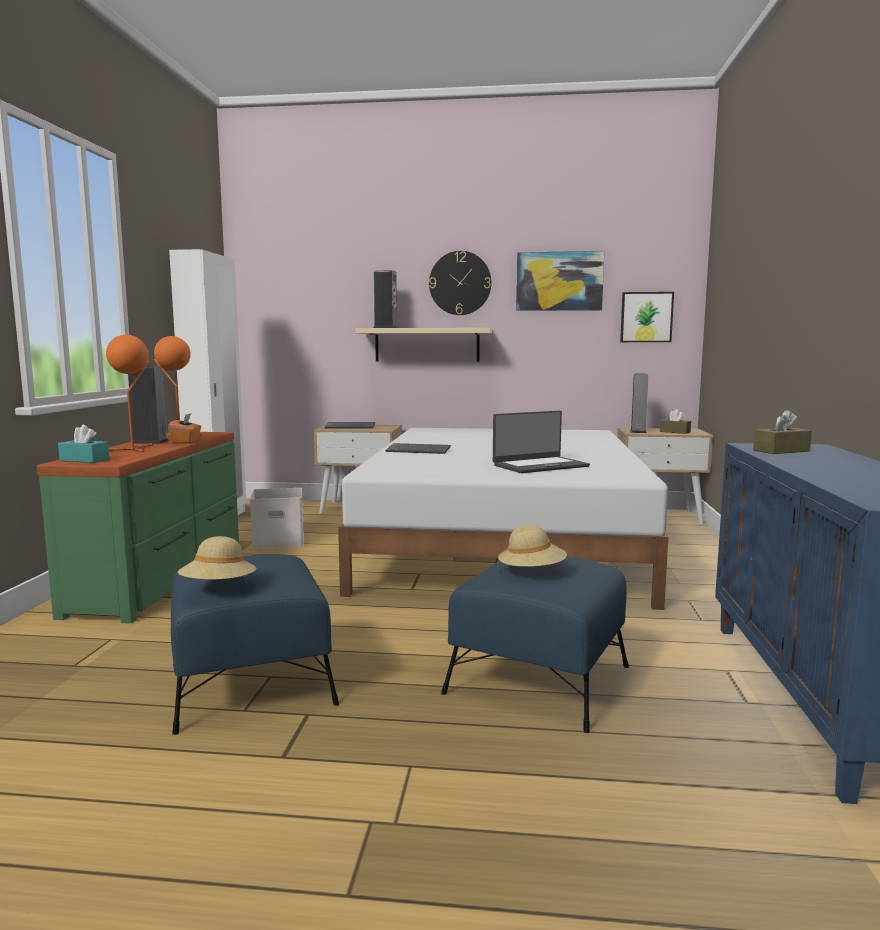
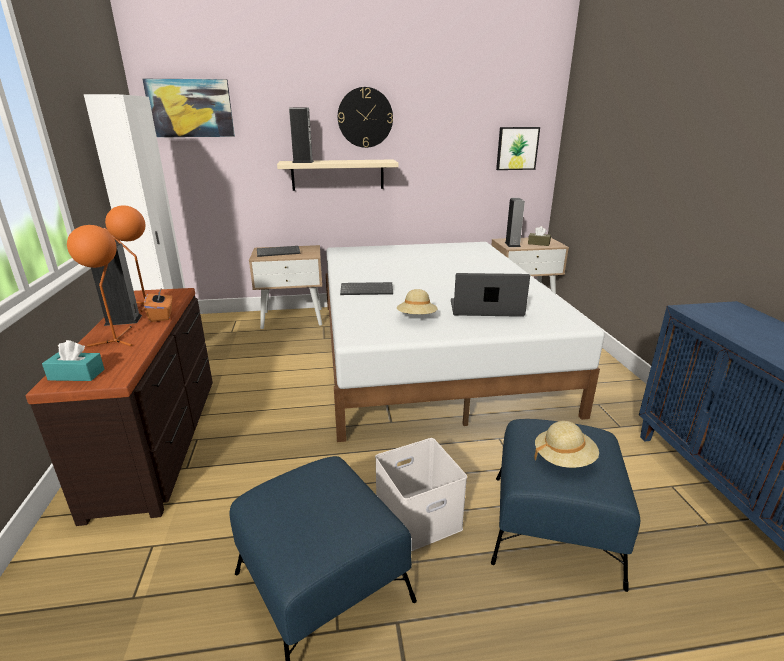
camera: 15 degrees left, 15 degrees up
(163, 577) = (160, 440): green dresser -> brown dresser
(218, 588) = (310, 547): beige hat -> beige hat (417, 317)
(279, 540) = (244, 370): white storage box -> white storage box (418, 516)
(539, 466) = (486, 309): laptop -> laptop turned 135 degrees counterclockwise
(559, 281) = (449, 117): picture -> picture (190, 108)
(781, 451) = (726, 321): brown tissue box -> none

